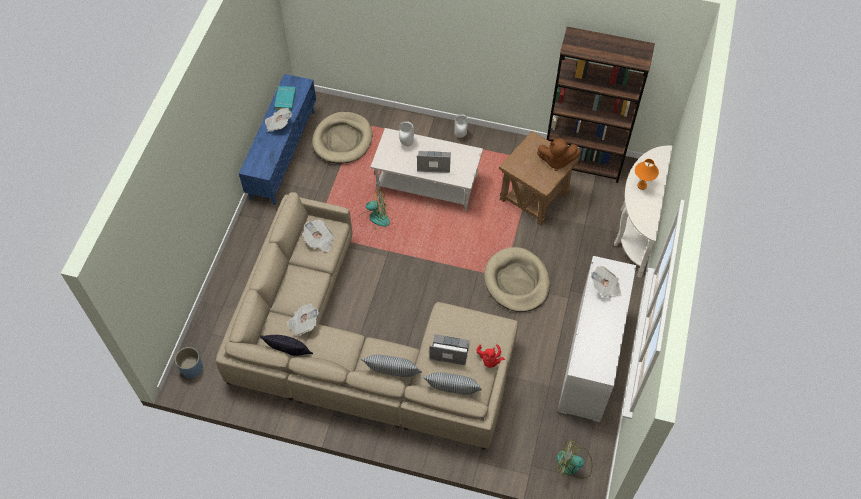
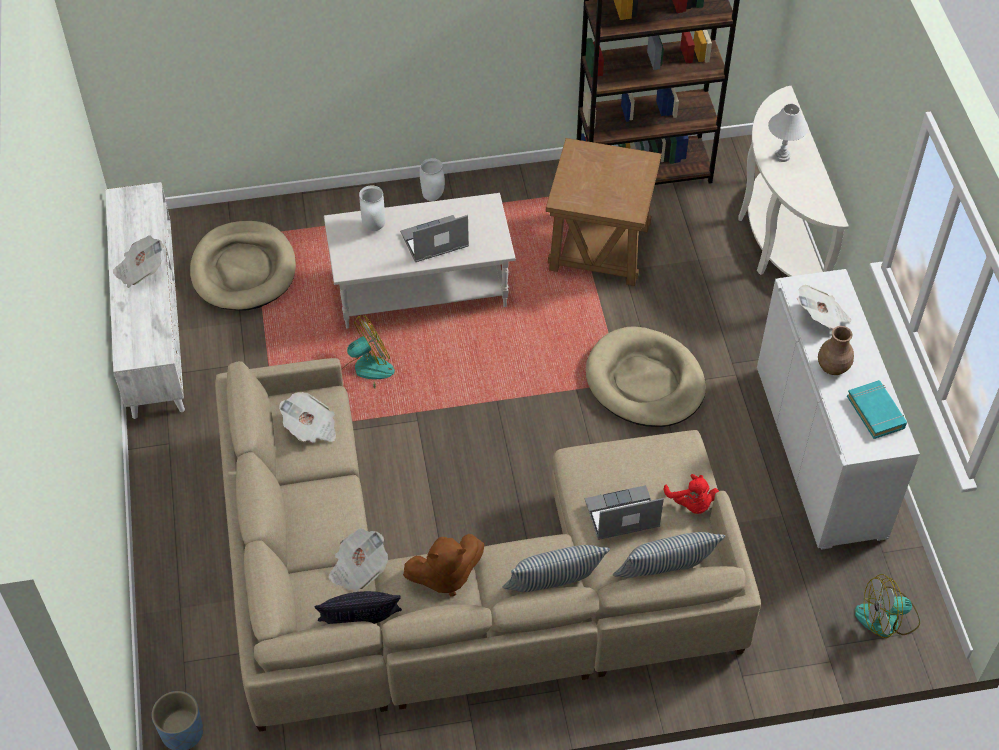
camera: 25 degrees left, 5 degrees down
(282, 153) = (152, 326): blue tv stand -> white tv stand
(285, 100) = (131, 229): turquoise book -> turquoise book (876, 412)
(556, 161) = (629, 168): brown plush toy -> brown plush toy (444, 576)
(594, 318) = (832, 367): none -> brown vase
(641, 186) = (782, 156): orange table lamp -> white table lamp

